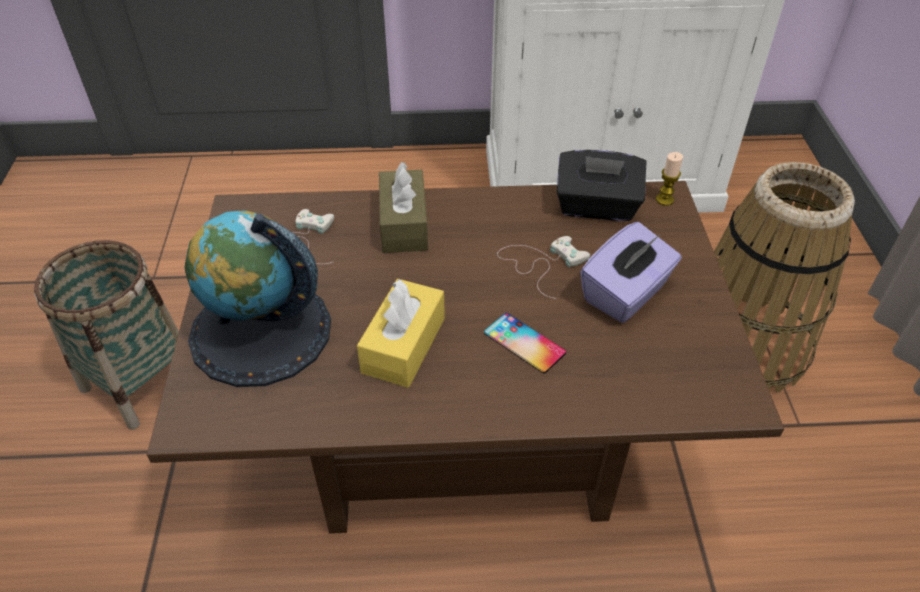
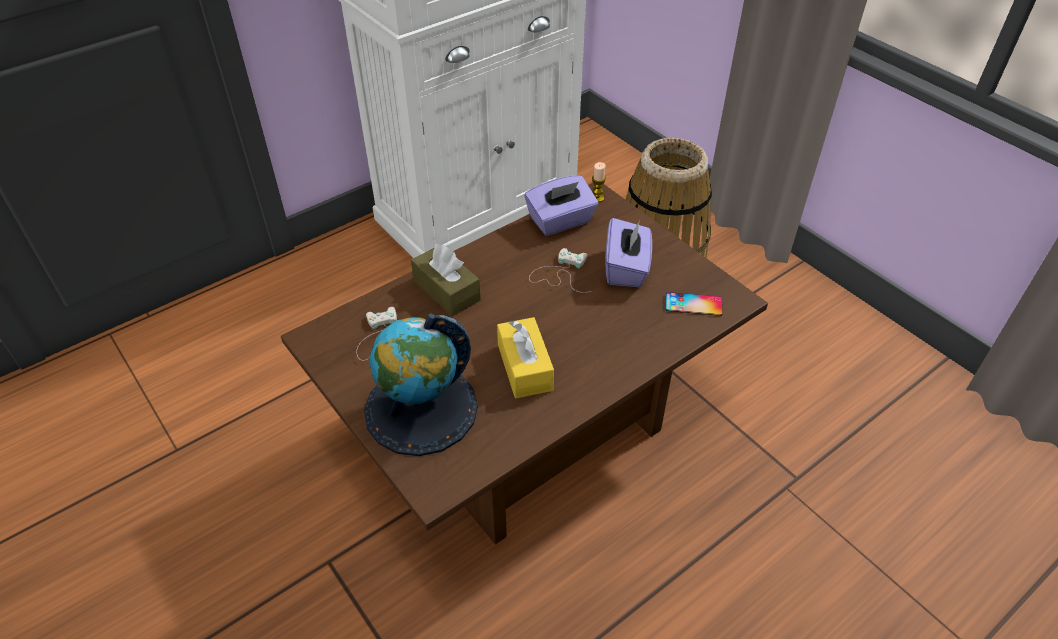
camera: 35 degrees left, 0 degrees up
(140, 381) = (247, 532): basket -> none
(524, 343) = (595, 327): phone -> phone (693, 304)
(596, 207) = (561, 221): black tissue box -> purple tissue box

